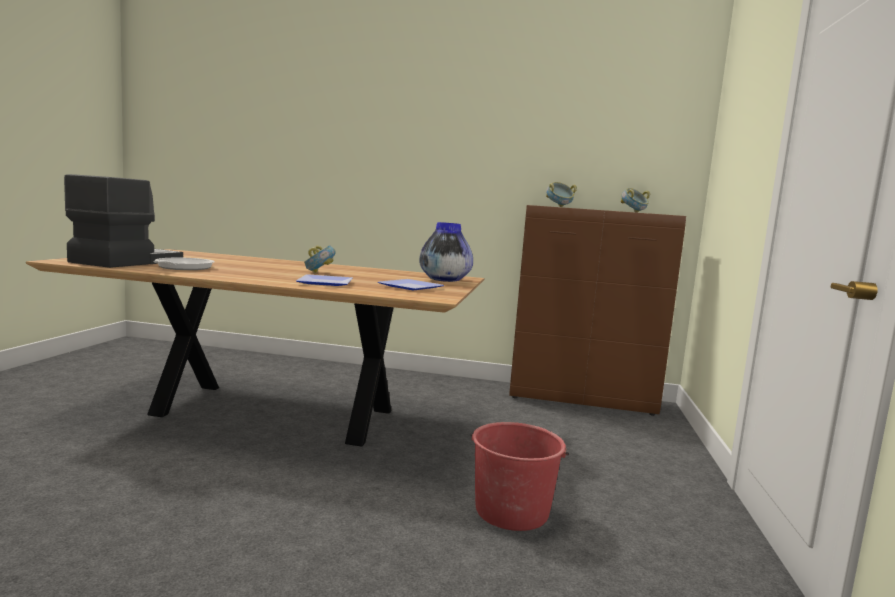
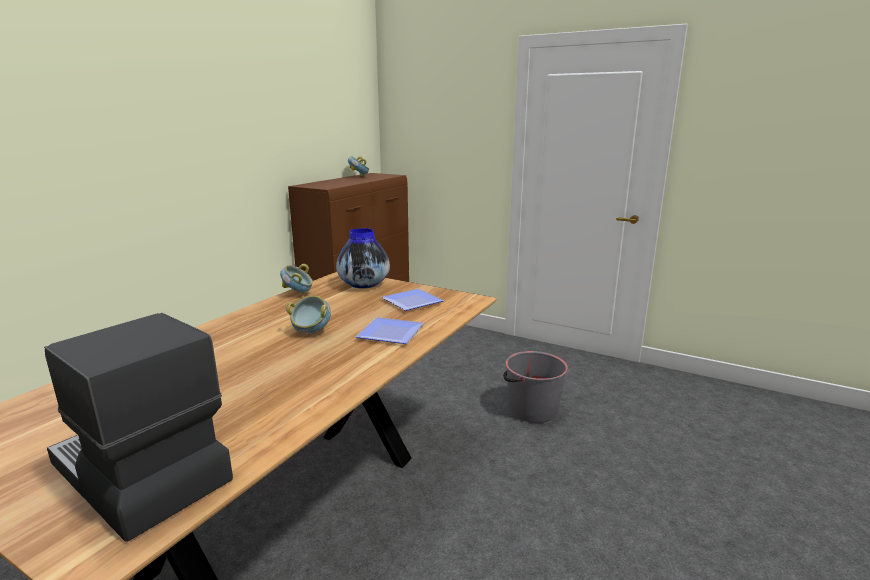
camera: 70 degrees left, 10 degrees up
(182, 268) = (246, 416): frying pan -> none
(511, 510) = (532, 409): red bucket -> grey bucket
(558, 207) = (333, 184): bowl -> bowl (298, 294)

